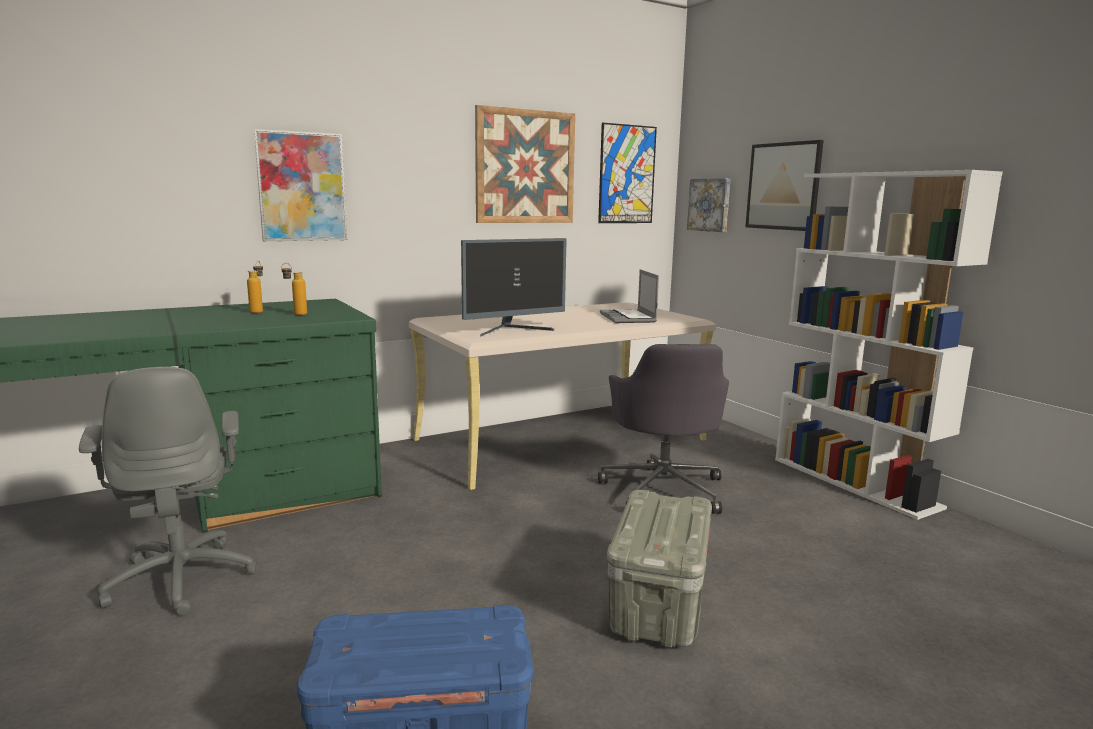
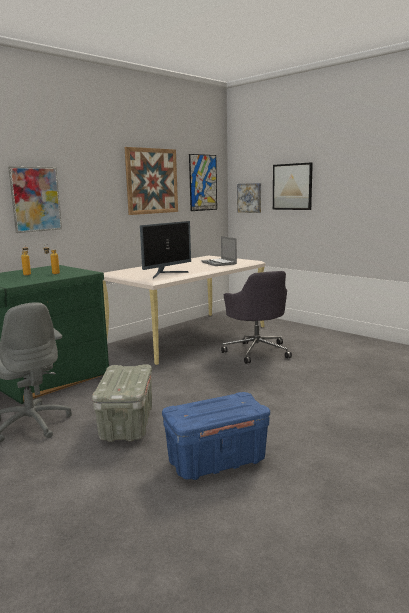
camera: 15 degrees left, 0 degrees up
(657, 604) = (283, 396): grey storage box -> grey storage box (126, 424)
(855, 482) = (346, 336): white bookcase -> none

